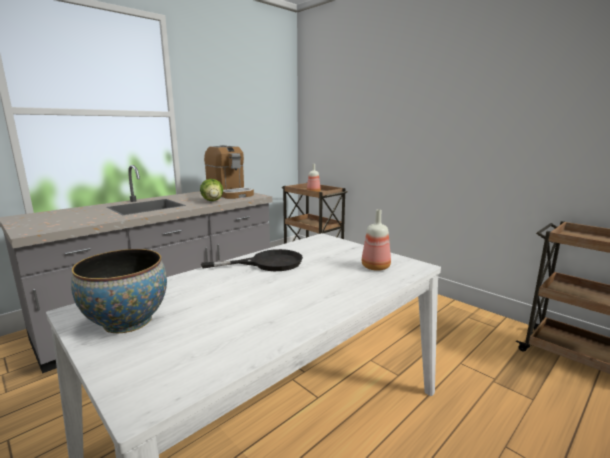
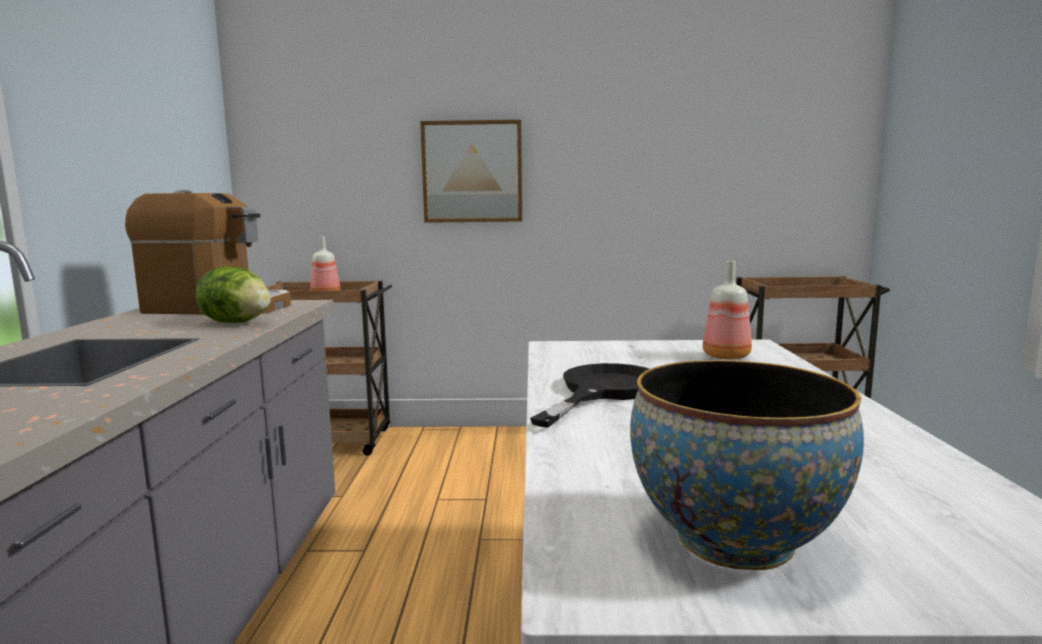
camera: 45 degrees left, 5 degrees down
(392, 132) = (472, 172): none -> picture

